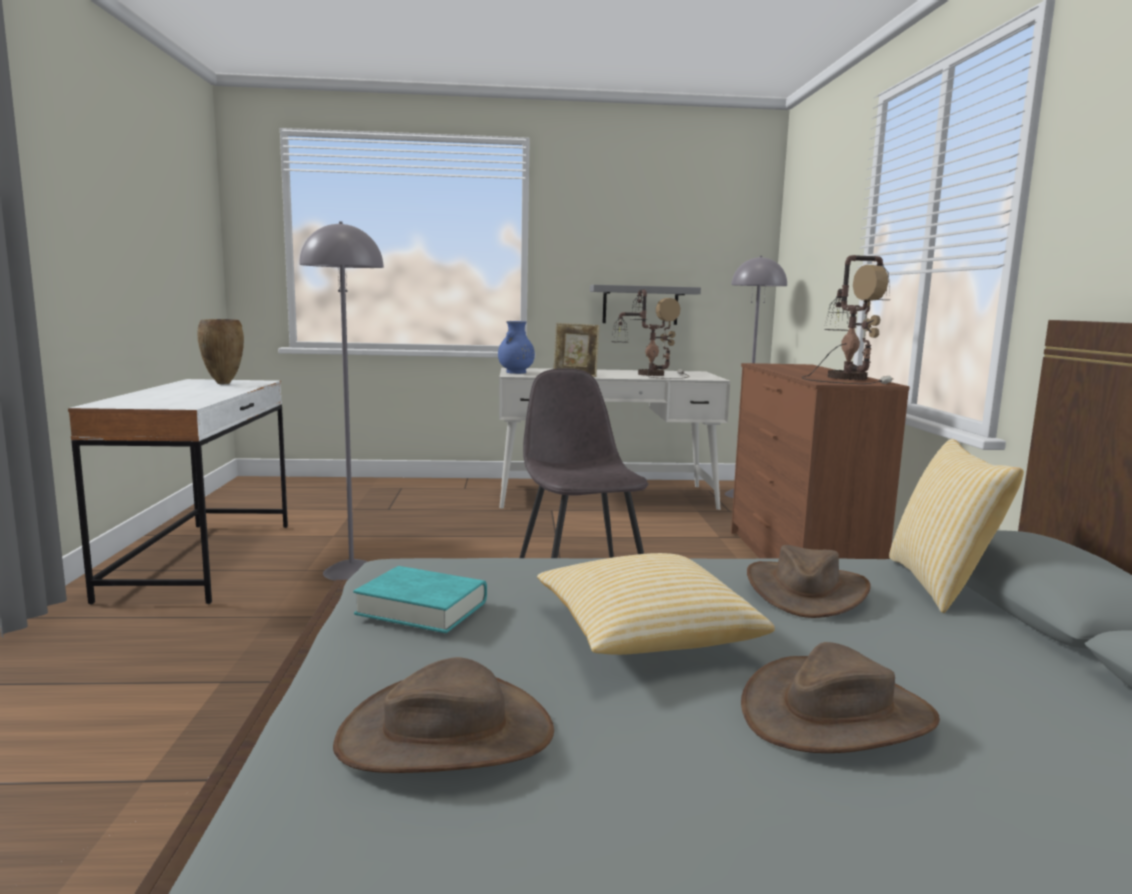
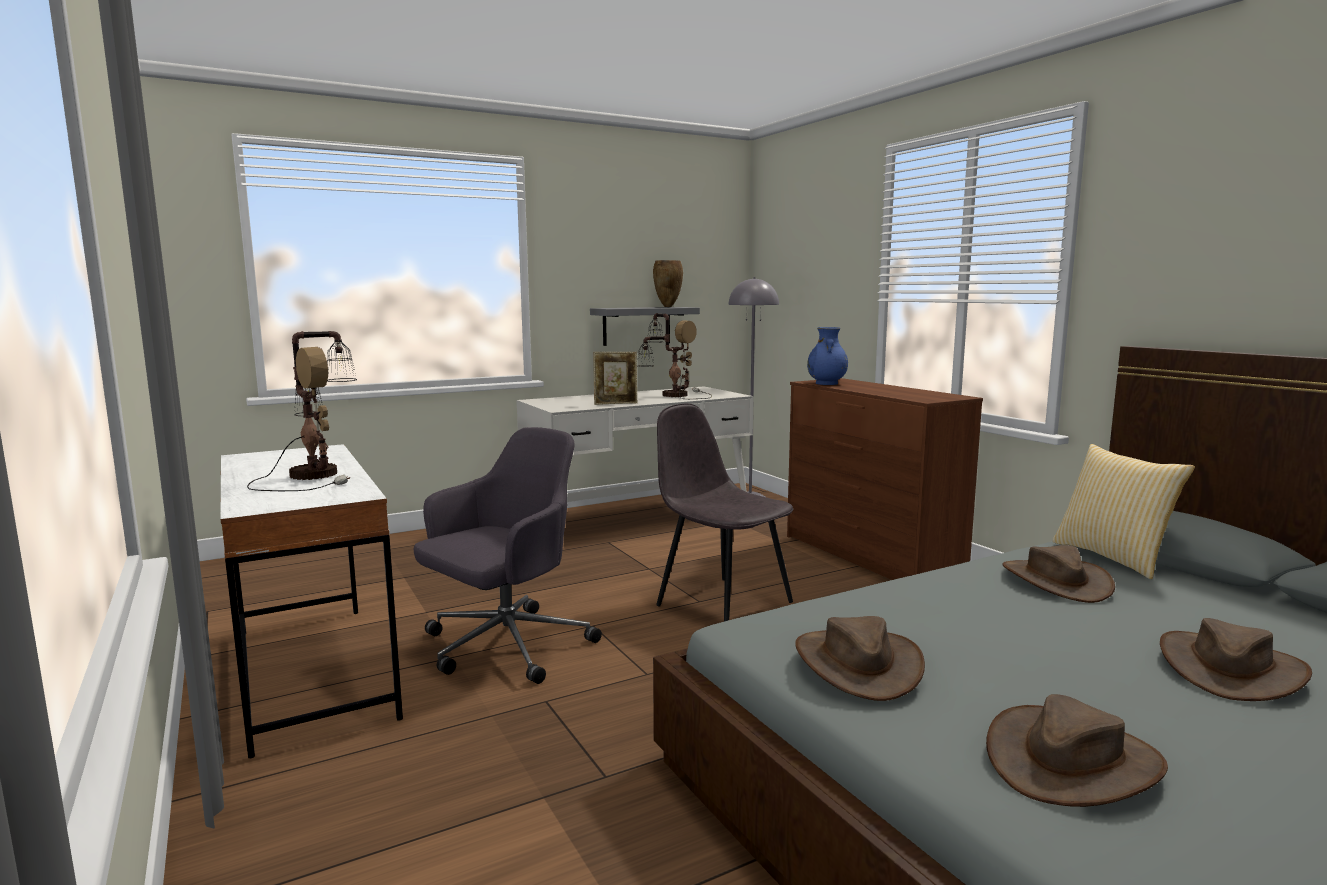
camera: 25 degrees left, 0 degrees up
(223, 384) = (294, 457): brown vase -> brown vase (668, 307)
(352, 571) = (505, 647): grey floor lamp -> grey office chair
(422, 608) = (857, 663): turquoise book -> brown hat
(515, 372) = (551, 405): blue vase -> blue vase (827, 383)
(645, 636) = (1035, 644): pillow -> none
(847, 378) = (920, 393): table lamp -> table lamp (315, 474)

